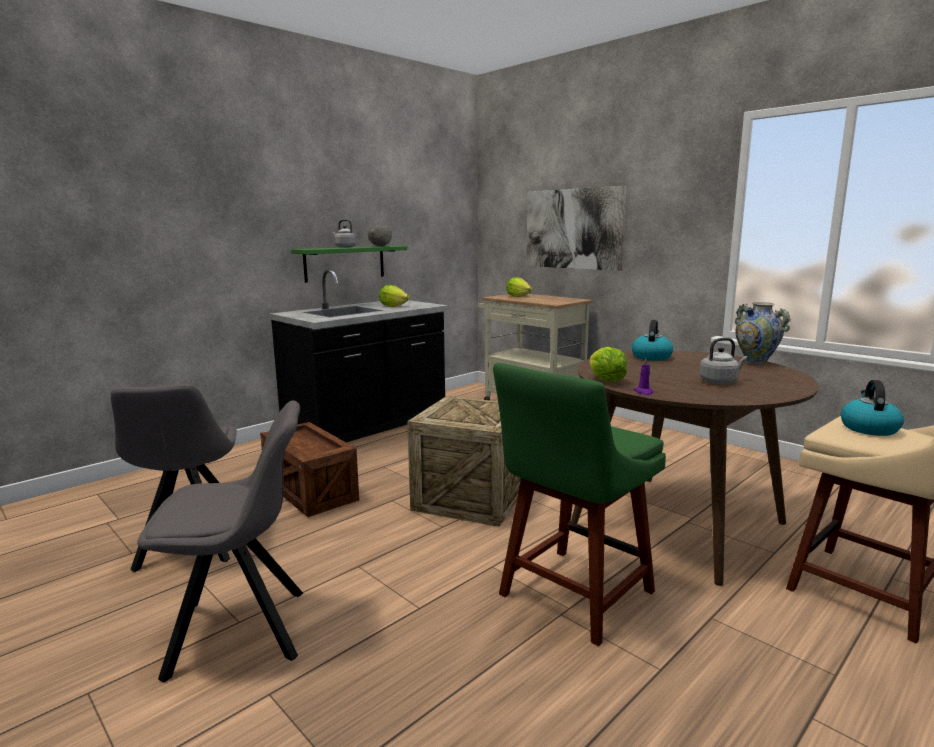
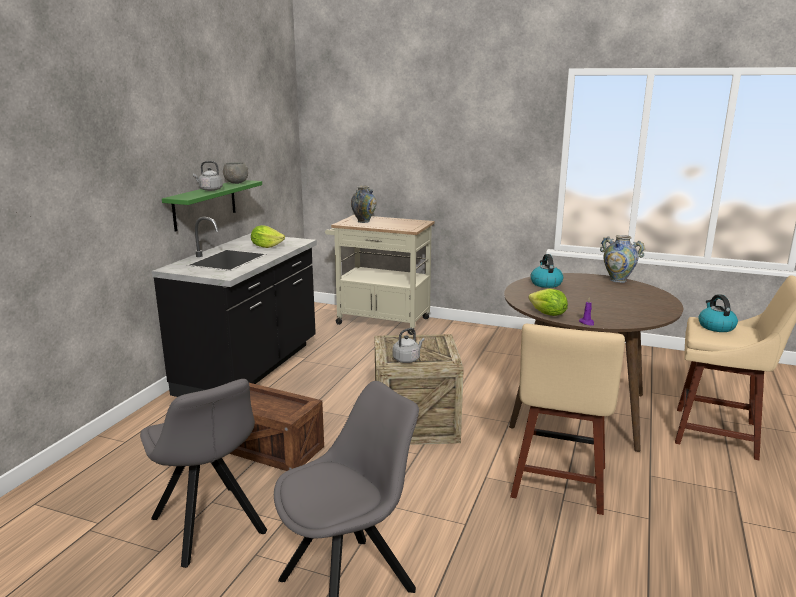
camera: 25 degrees left, 5 degrees up
(518, 296) = (363, 221): lettuce -> vase
(572, 596) = (558, 484): green stool -> beige stool
(573, 229) = (410, 156): picture -> none
(720, 381) = (619, 304): grey kettle -> grey kettle (407, 359)

